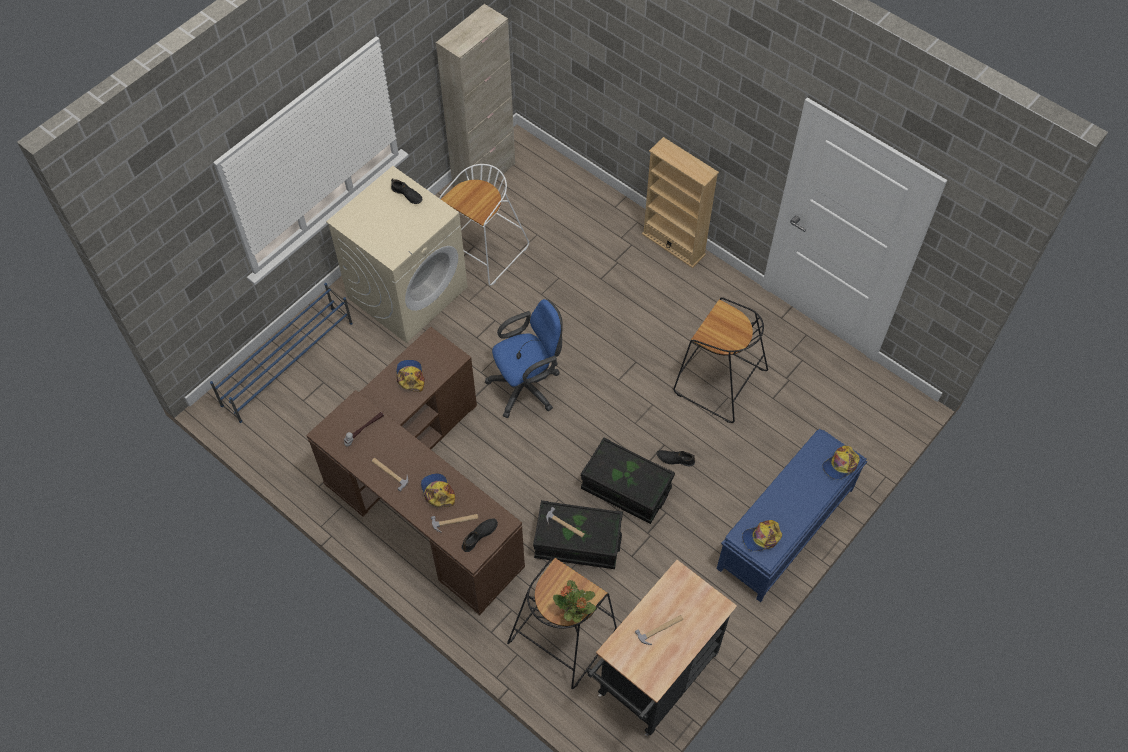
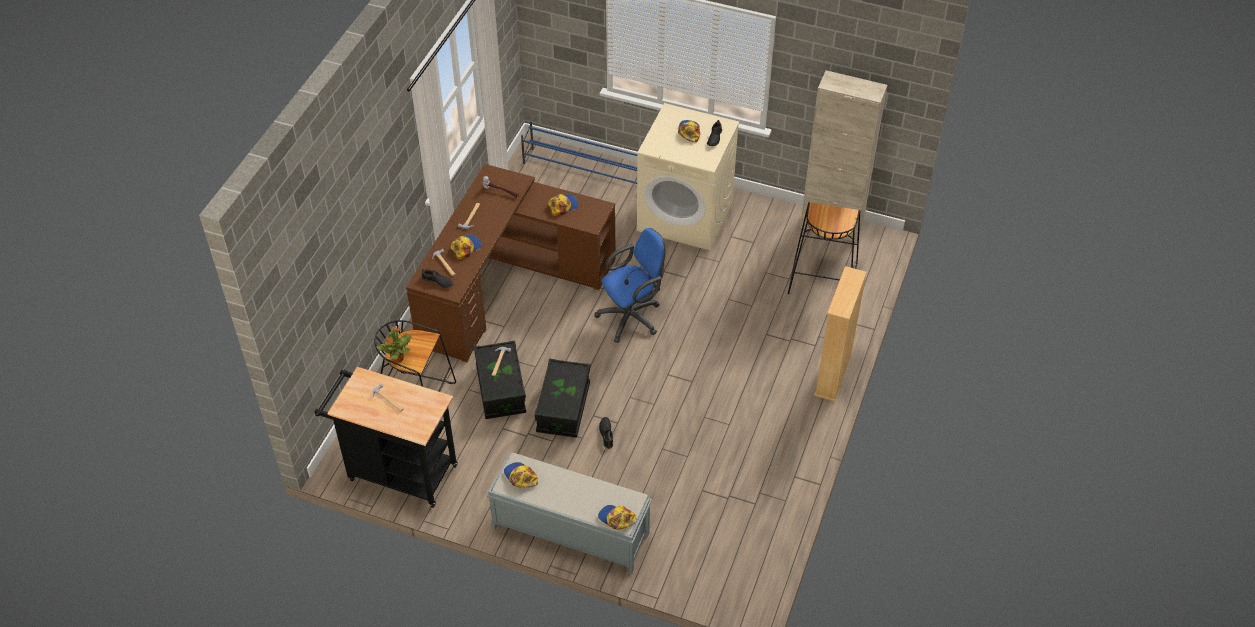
camera: 70 degrees right, 10 degrees down
(386, 213) = (689, 132): none -> cap
(483, 251) = (751, 249): white stool -> none
(528, 386) = (633, 317): blue office chair -> blue office chair turned 75 degrees counterclockwise
(718, 382) = (699, 445): black stool -> black stool (822, 278)
(785, 529) = (569, 530): blue bench -> grey bench

